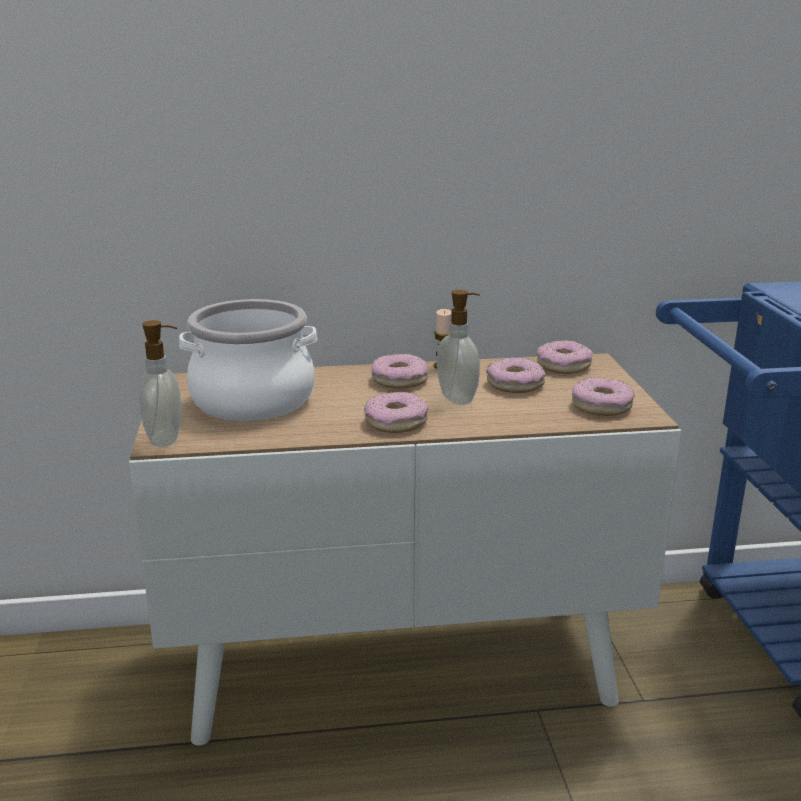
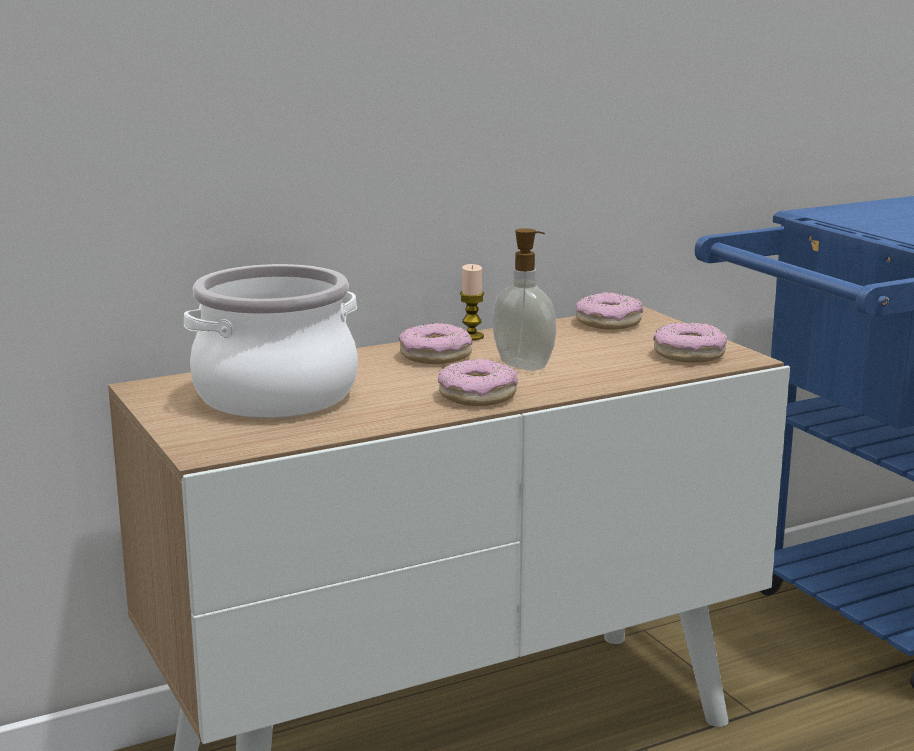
camera: 20 degrees left, 5 degrees down
(166, 439) = (209, 447): soap dispenser -> none
(515, 384) = (574, 345): donut -> none

